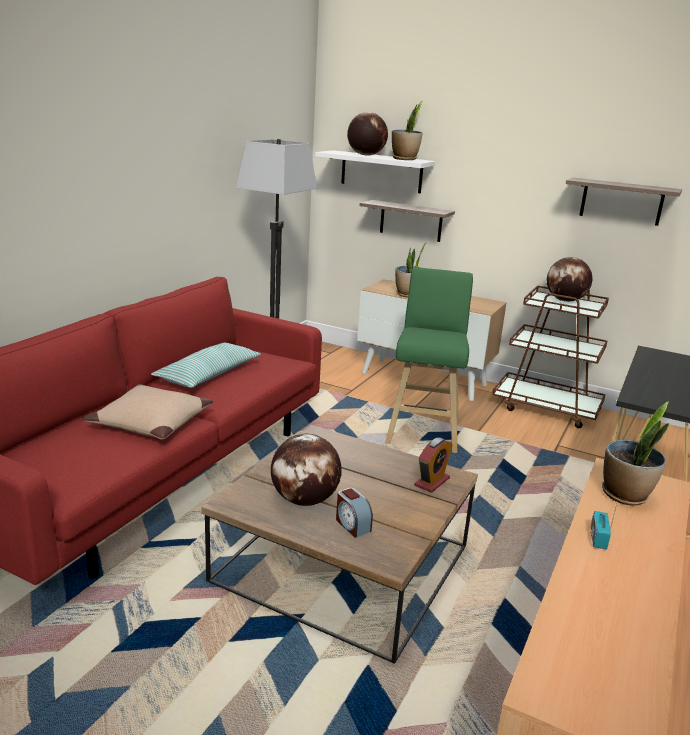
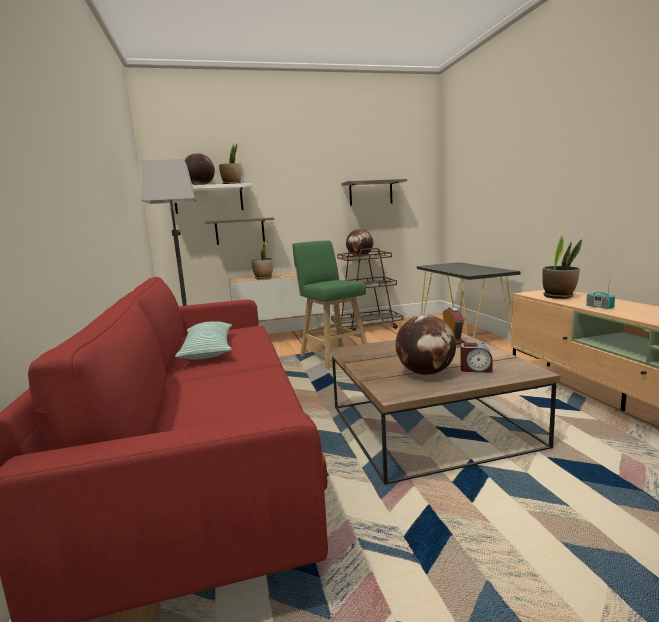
camera: 40 degrees left, 10 degrees down
(150, 423) = (236, 382): beige pillow -> none

